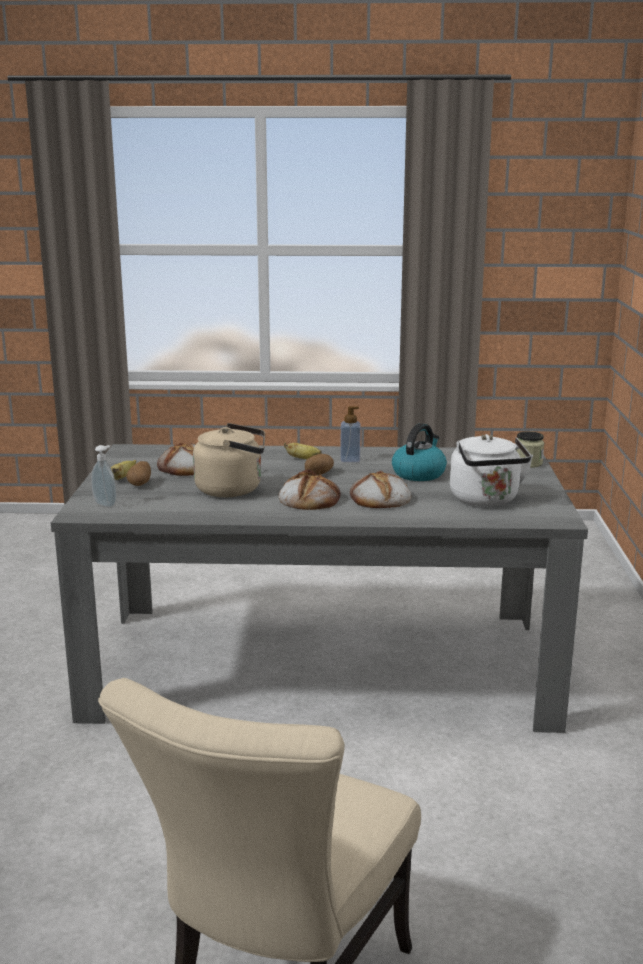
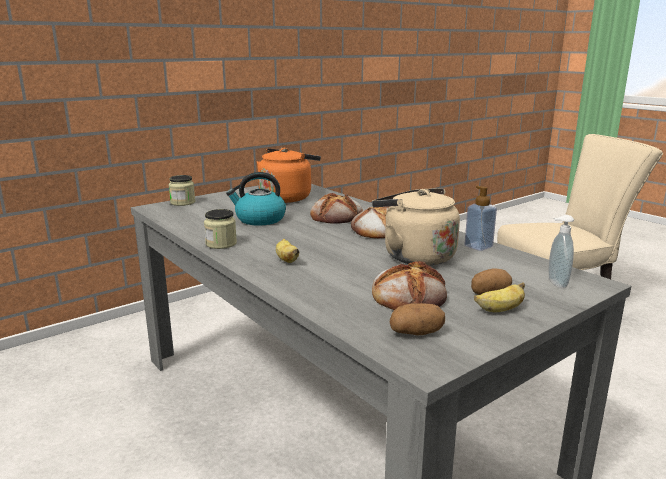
camera: 130 degrees left, 0 degrees up
(318, 474) = (317, 243): potato -> potato (416, 333)
(350, 459) = (258, 245): soap dispenser -> soap dispenser (478, 246)
(373, 452) = (221, 244): none -> jar
(486, 500) = (287, 197): white kettle -> orange kettle

